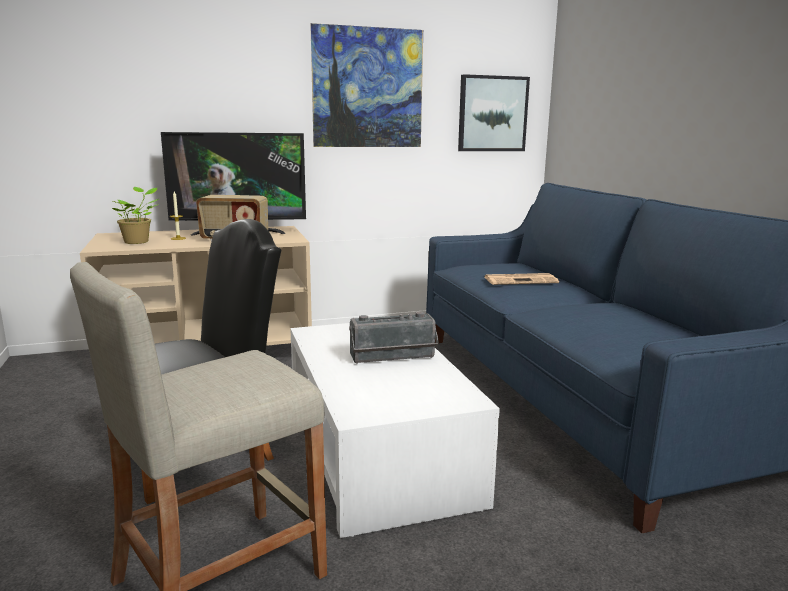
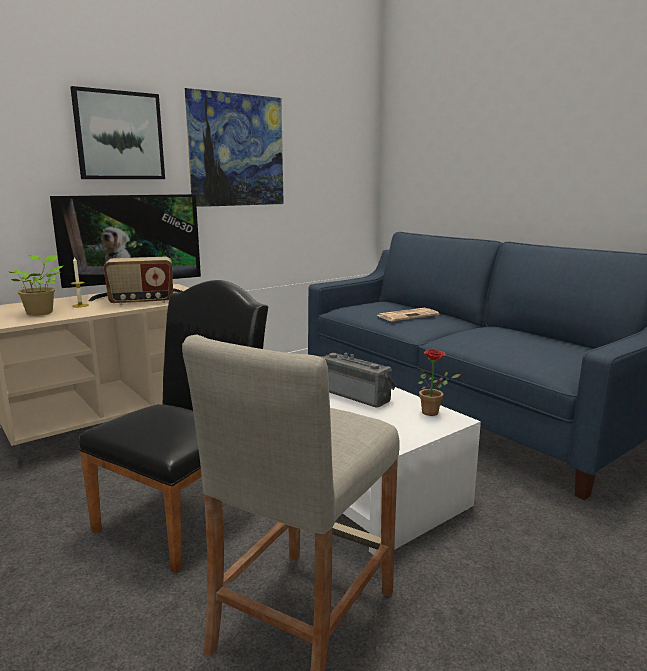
camera: 20 degrees left, 0 degrees up
(393, 359) = (357, 395): radio -> radio turned 105 degrees counterclockwise
(455, 390) = (434, 412): none -> potted plant
(492, 114) = (338, 173): picture -> picture (119, 136)

